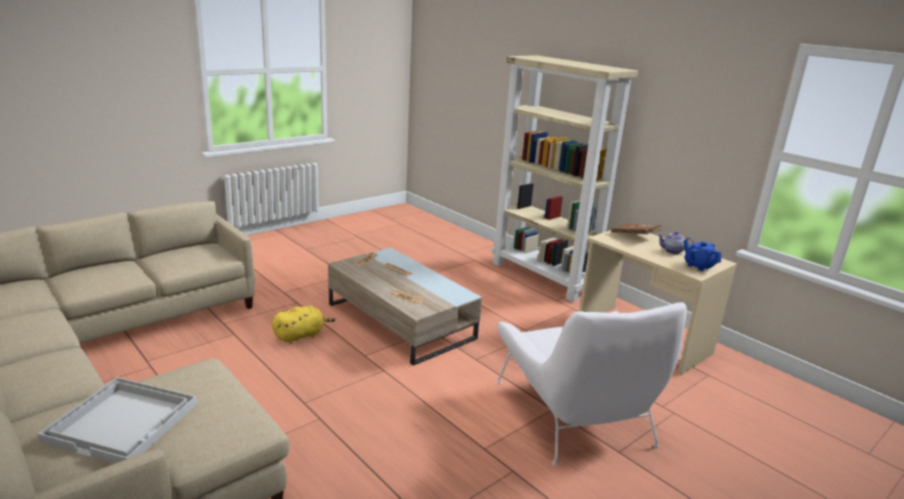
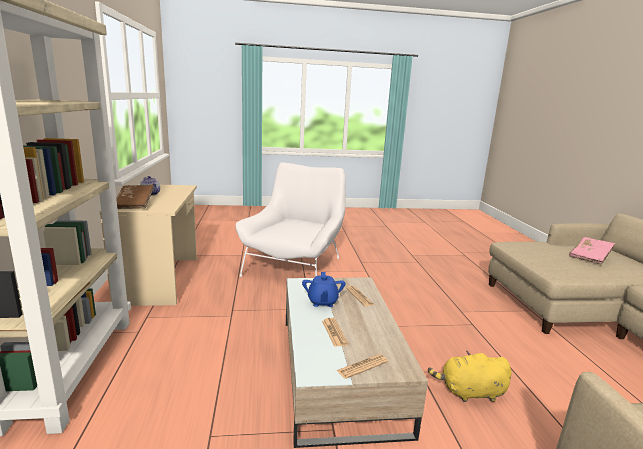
camera: 145 degrees left, 5 degrees down
(124, 421) = (590, 257): white tray -> pink book
(698, 266) = (169, 187): blue teapot -> blue teapot (322, 302)

